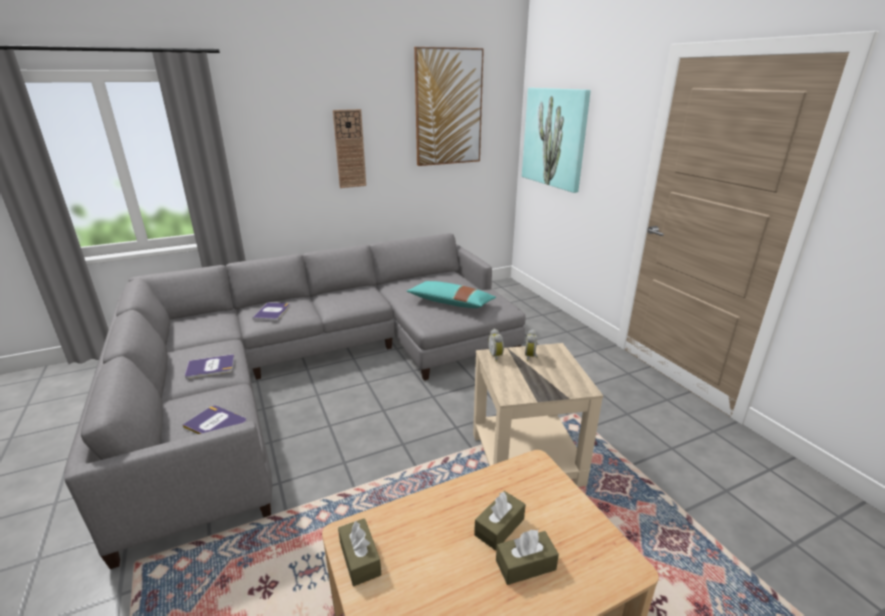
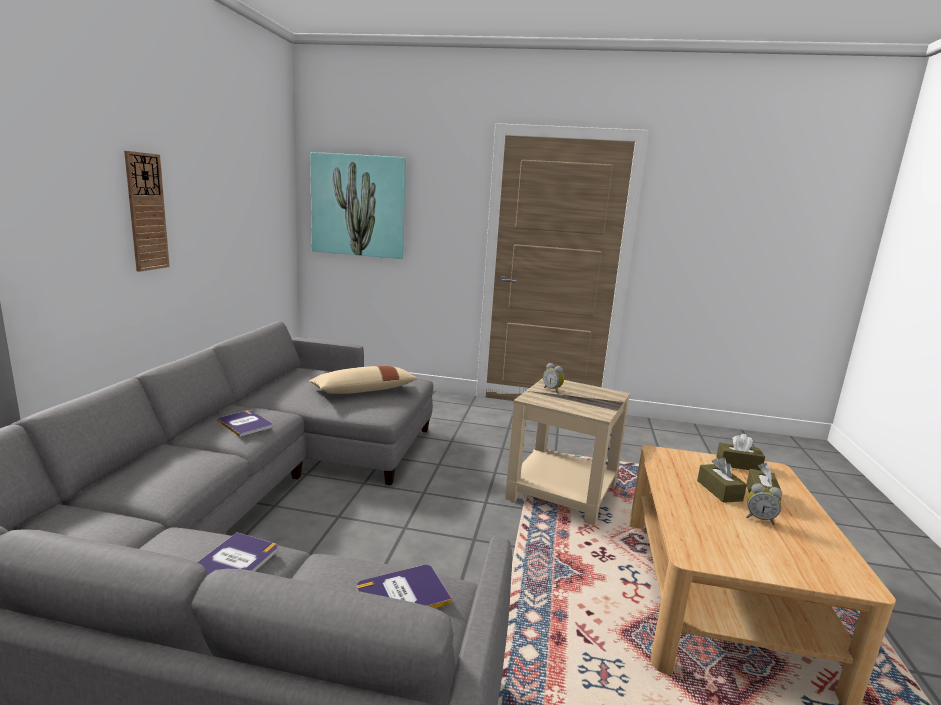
camera: 55 degrees left, 10 degrees down
(272, 312) = (161, 474): book -> book (245, 424)
(360, 558) = (726, 558): brown tissue box -> brown tissue box (738, 464)
(448, 108) = (241, 166): picture -> none
(451, 303) = (364, 390): turquoise pillow -> beige pillow
(496, 356) = (535, 397): alarm clock -> alarm clock (759, 519)

